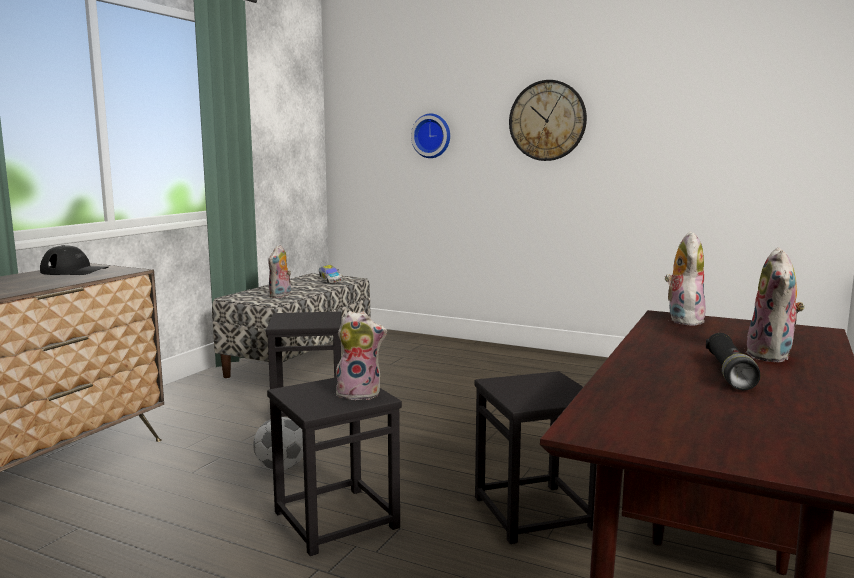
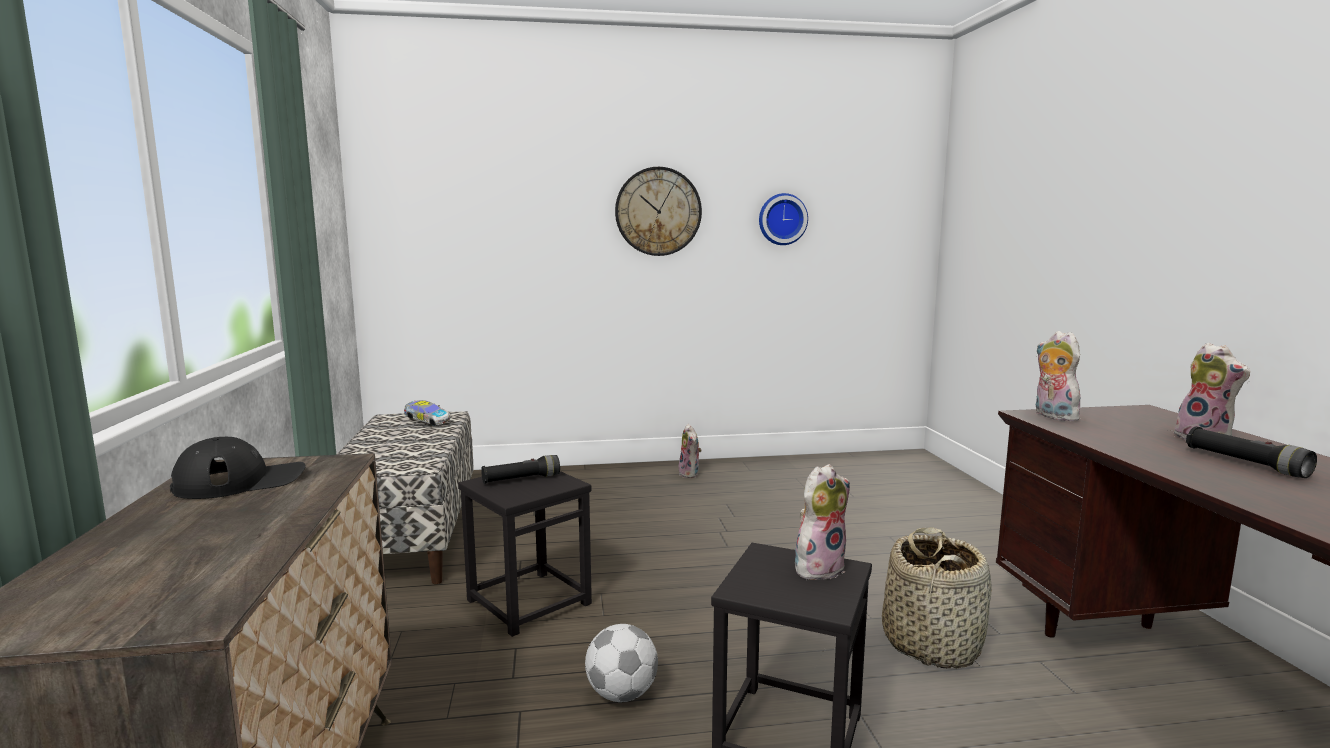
camera: 35 degrees left, 0 degrees up
(281, 296) = (408, 454): plush toy -> plush toy (690, 474)
(307, 317) = (521, 479): none -> black flashlight
(432, 136) = (514, 227): wall clock -> wall clock (782, 219)
(535, 512) = (932, 644): black stool -> basket

